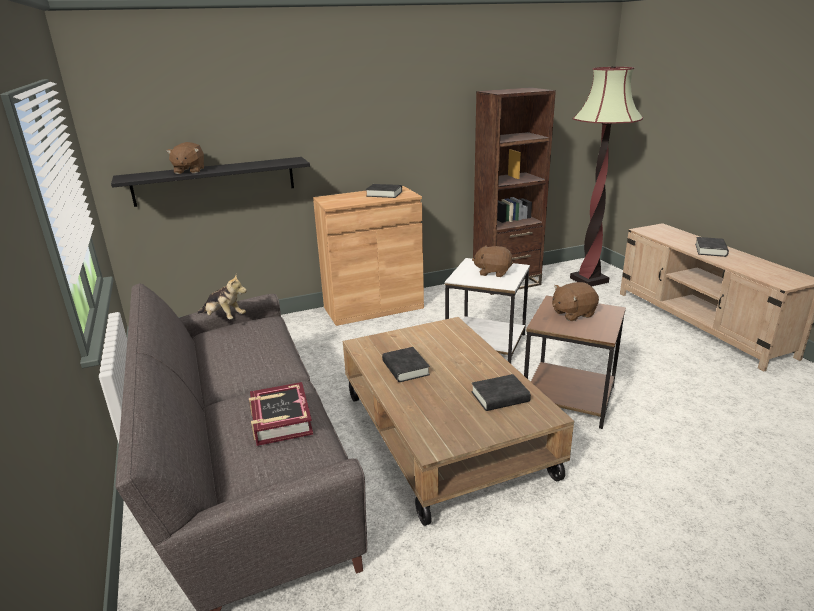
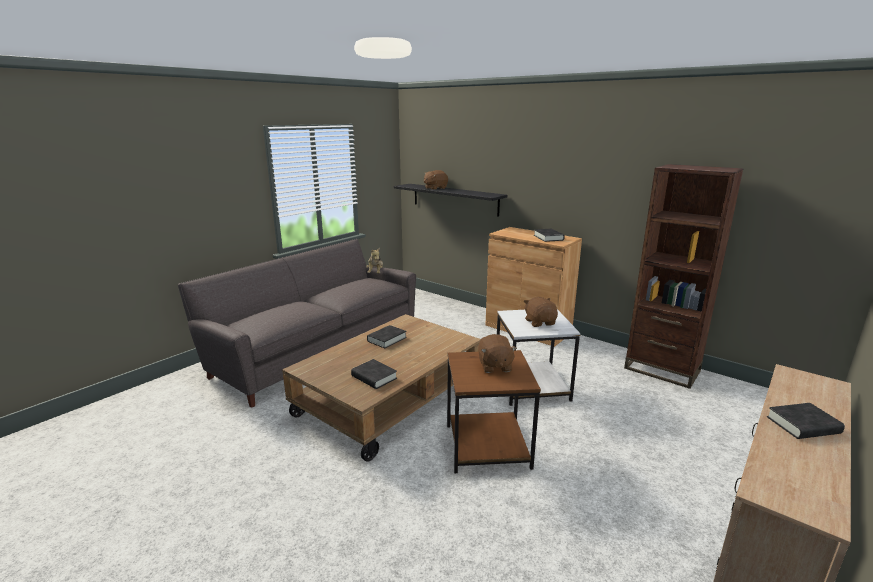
camera: 60 degrees right, 5 degrees down
(280, 420) = (282, 314): book -> none
(572, 314) = (494, 366): brown plush toy -> brown plush toy turned 135 degrees counterclockwise
(589, 280) = (755, 415): floor lamp -> none

